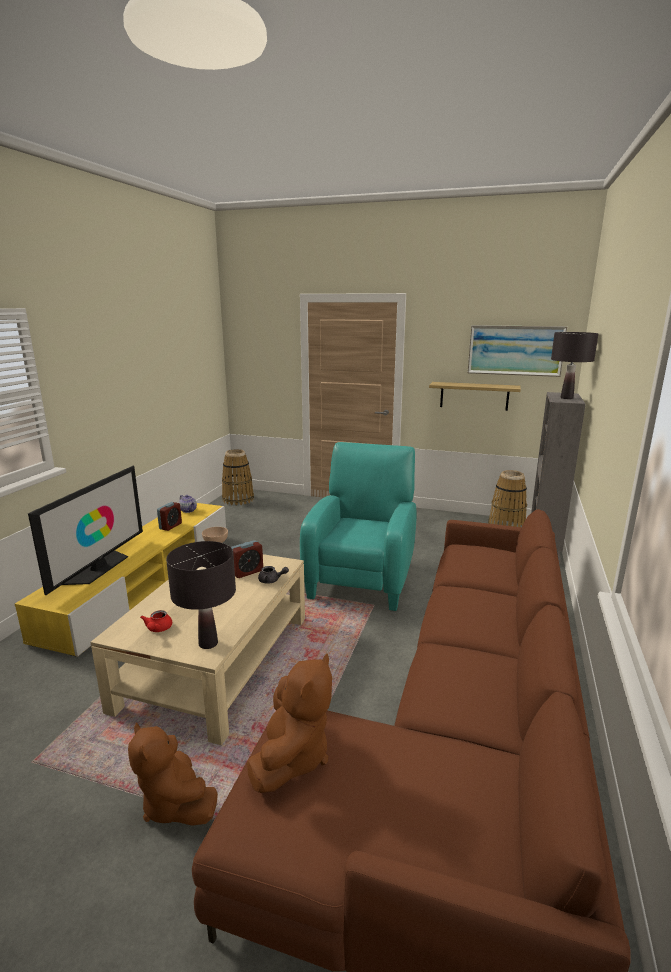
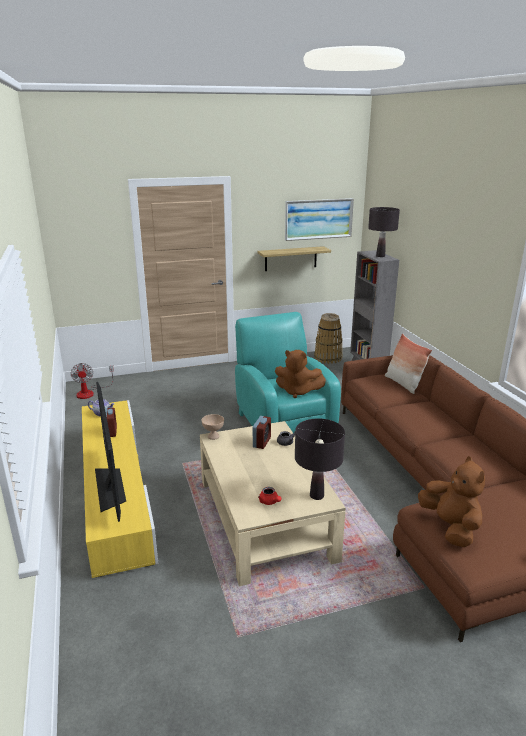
camera: 35 degrees left, 5 degrees up
(175, 803) = (359, 602): brown plush toy -> brown plush toy (298, 391)
(238, 499) = (90, 392): basket -> fan
(507, 566) = (403, 384): none -> pillow

